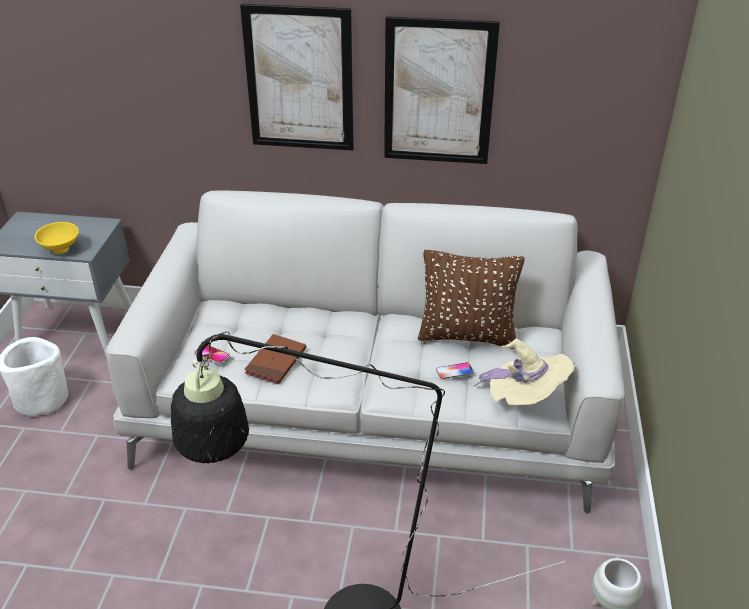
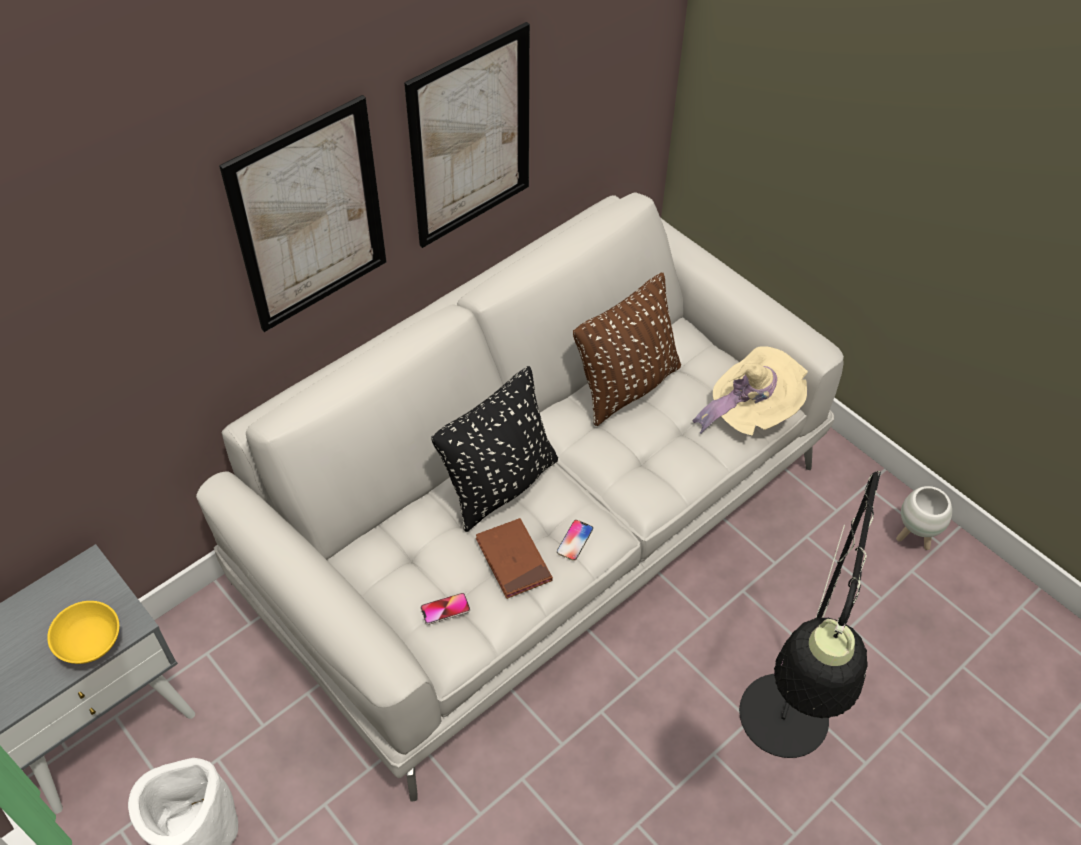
camera: 50 degrees left, 15 degrees up
(325, 328) = (500, 484): none -> black pillow
(454, 371) = (668, 432): phone -> phone (574, 540)

